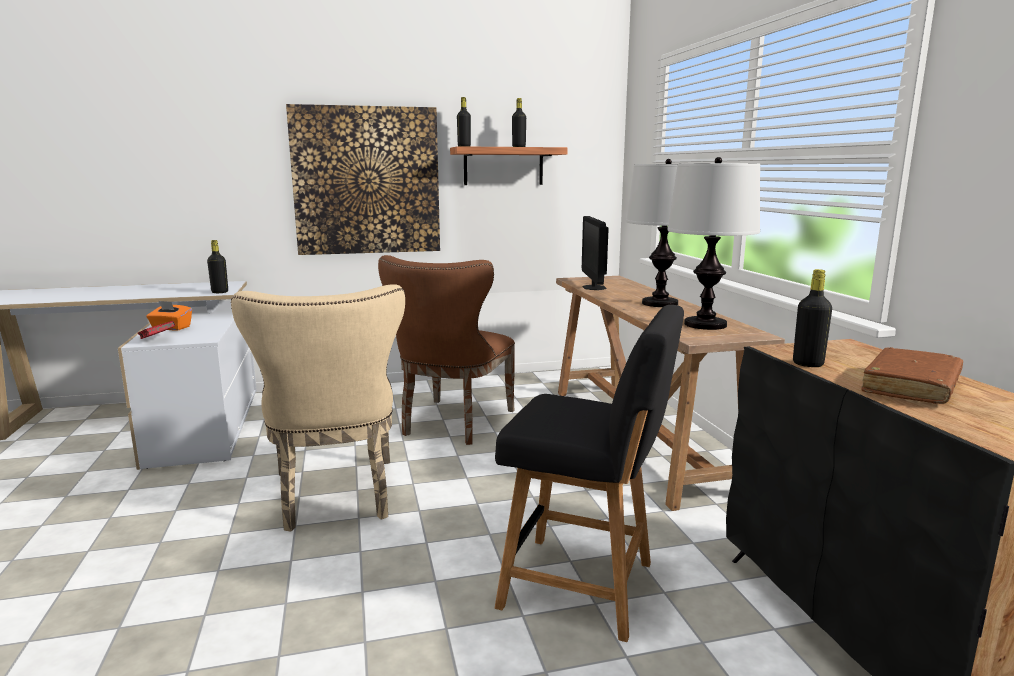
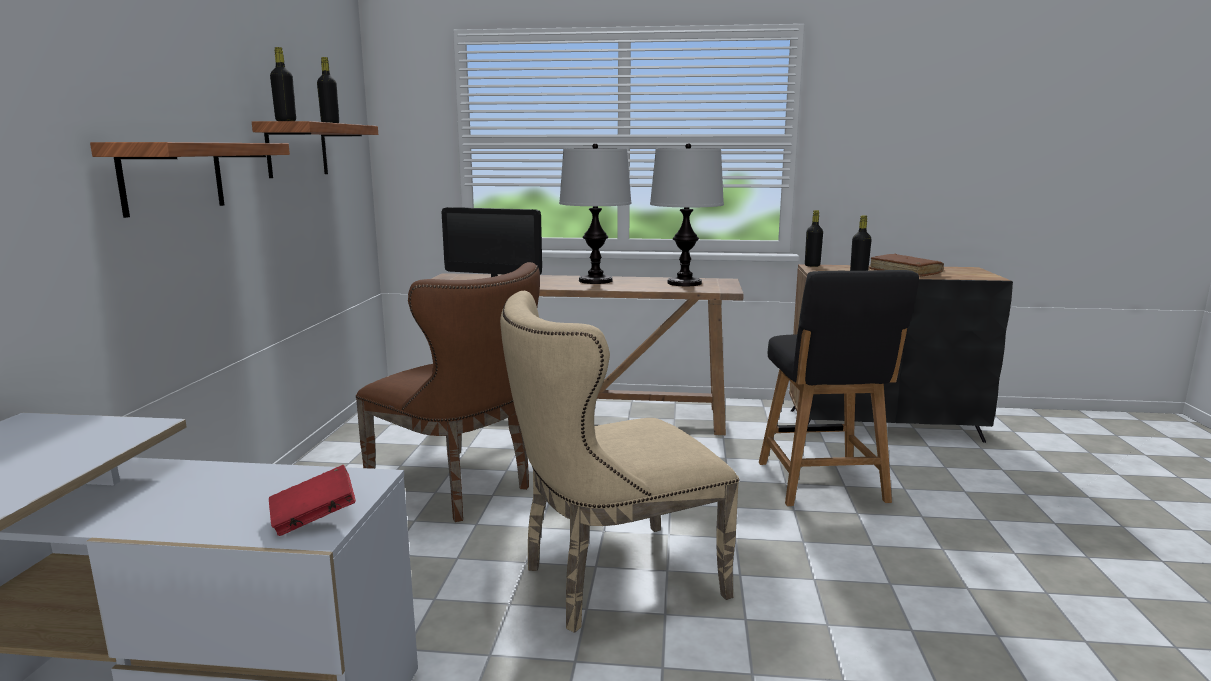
camera: 70 degrees left, 0 degrees up
(171, 328) = (214, 512): orange tissue box -> none
(220, 292) = (132, 429): black bottle -> black bottle (812, 265)
(336, 498) = (610, 581): beige chair -> beige chair turned 150 degrees clockwise
(367, 181) = (173, 177): picture -> shelf
(585, 587) = (823, 484): black chair -> black chair turned 135 degrees clockwise

